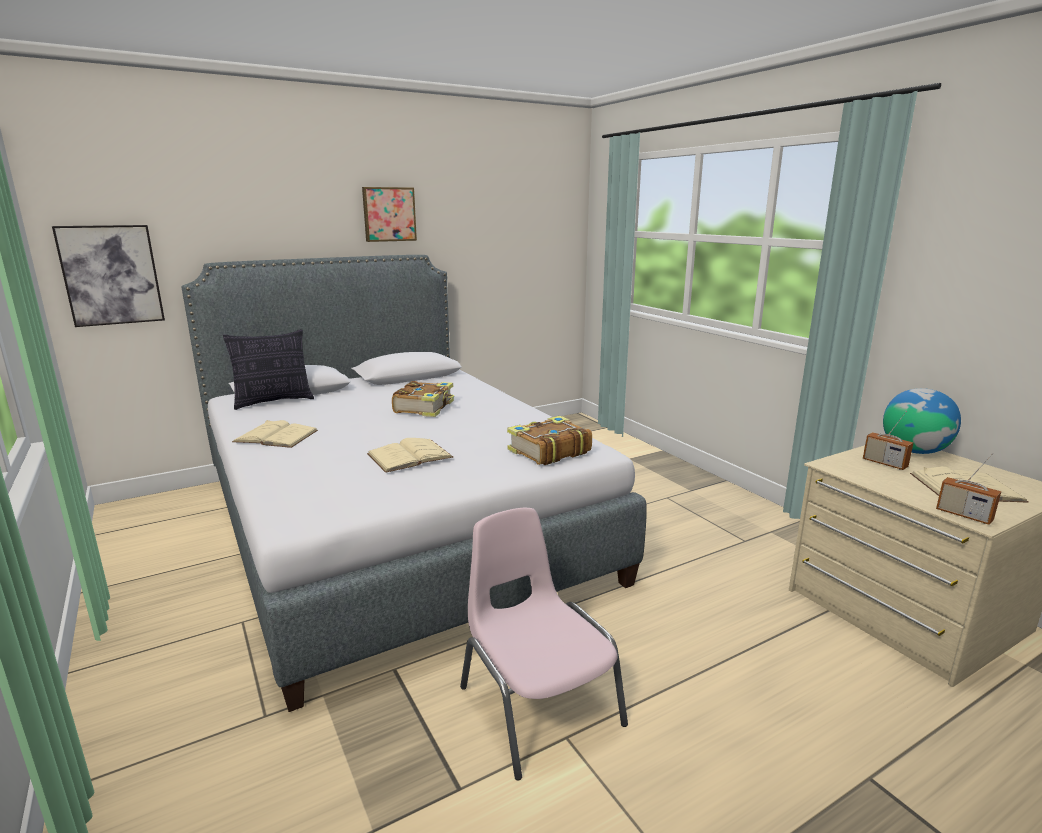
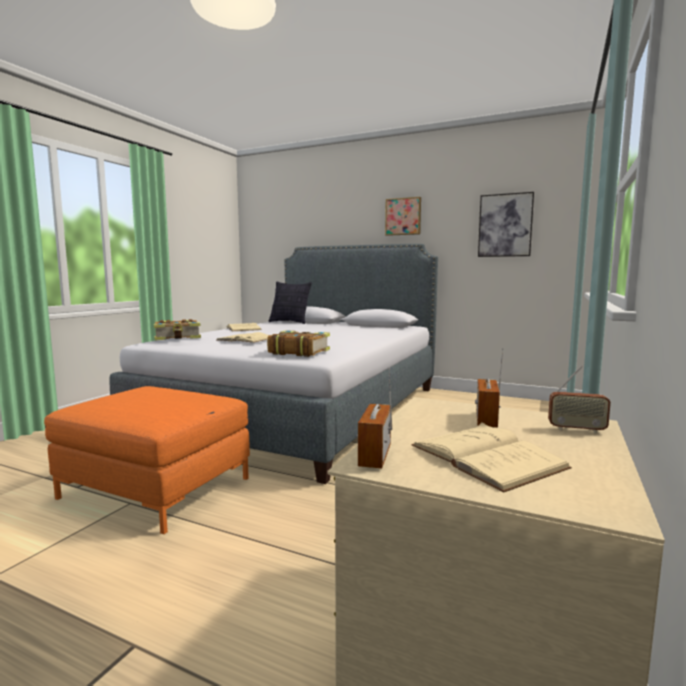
camera: 55 degrees right, 10 degrees down
(111, 275) = (263, 253): picture -> picture (505, 225)
(425, 407) = (330, 332): book -> book (178, 337)
(538, 704) = (157, 488): pink chair -> orange ottoman
(914, 451) = (576, 429): globe -> radio

